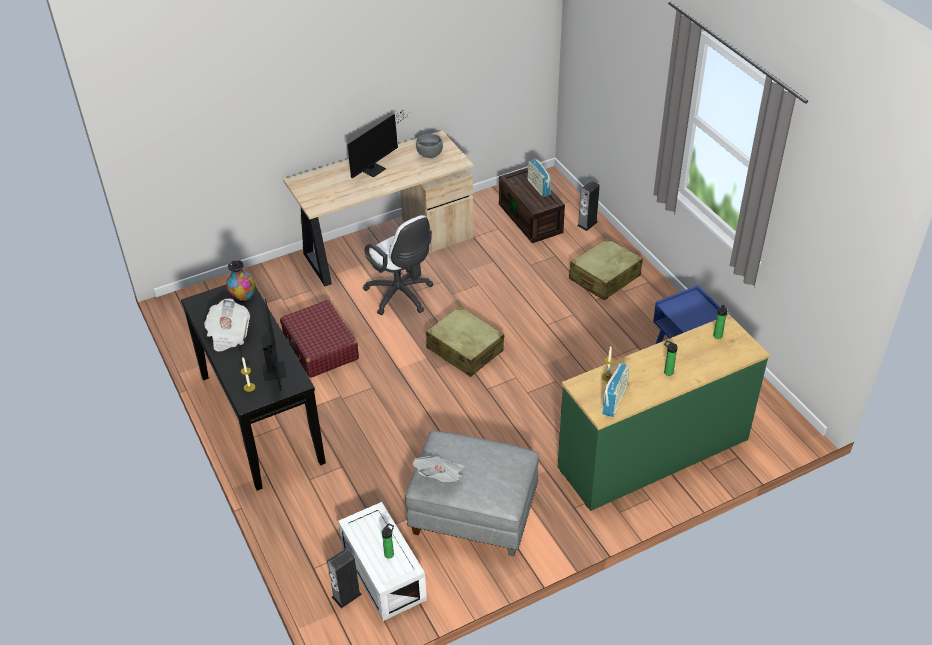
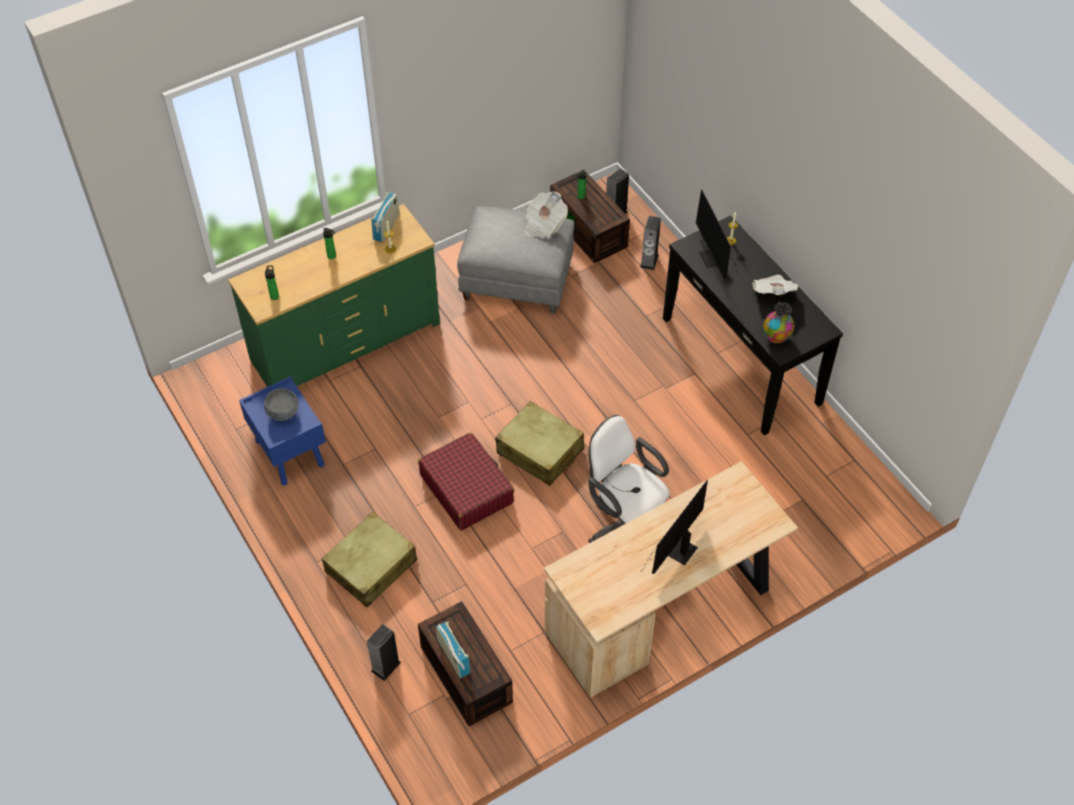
camera: 175 degrees right, 10 degrees up
(320, 347) = (704, 446): red suitcase -> red suitcase (466, 488)
(322, 529) = (649, 261): none -> speaker
(381, 573) = (590, 230): white storage box -> brown storage box
(430, 155) = (606, 583): grey bowl -> grey bowl (283, 413)

